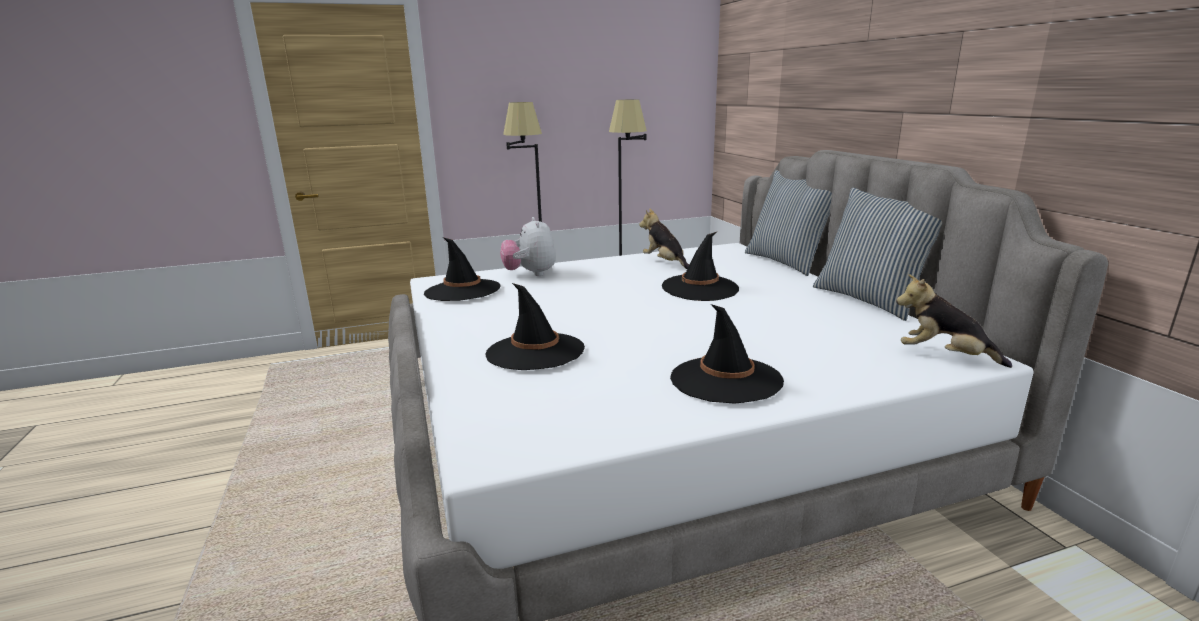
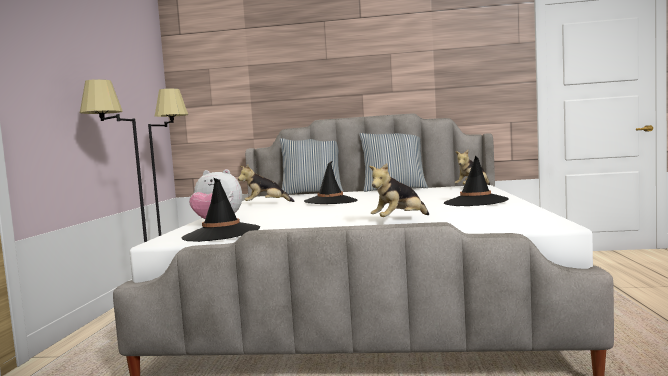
camera: 65 degrees left, 15 degrees down
(535, 352) = (399, 220): black hat -> plush toy

